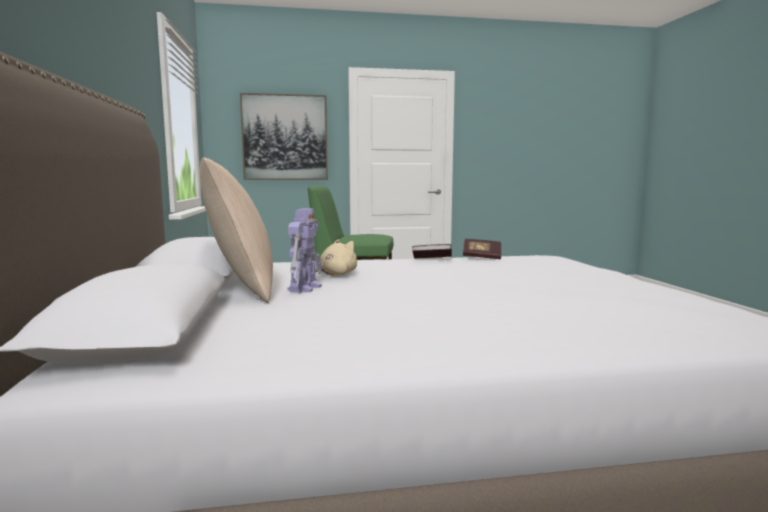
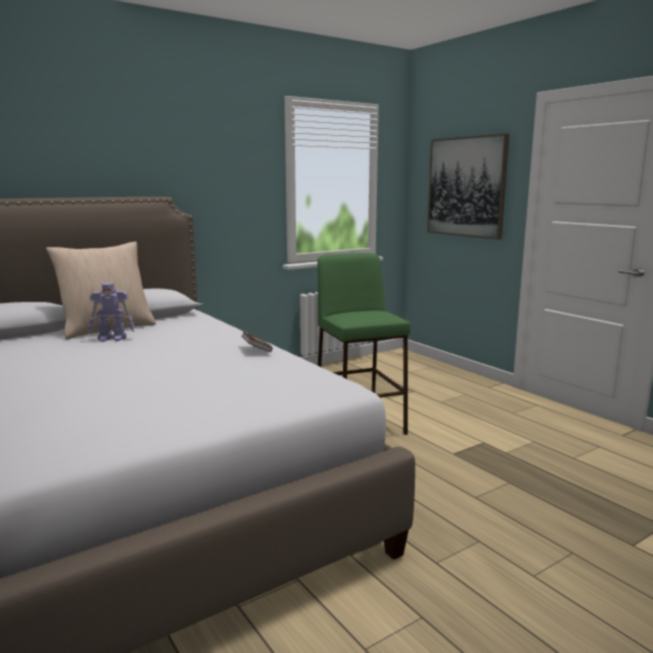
camera: 65 degrees right, 5 degrees up
(335, 275) = (164, 337): beige plush toy -> none
(481, 257) = (294, 363): book -> none

